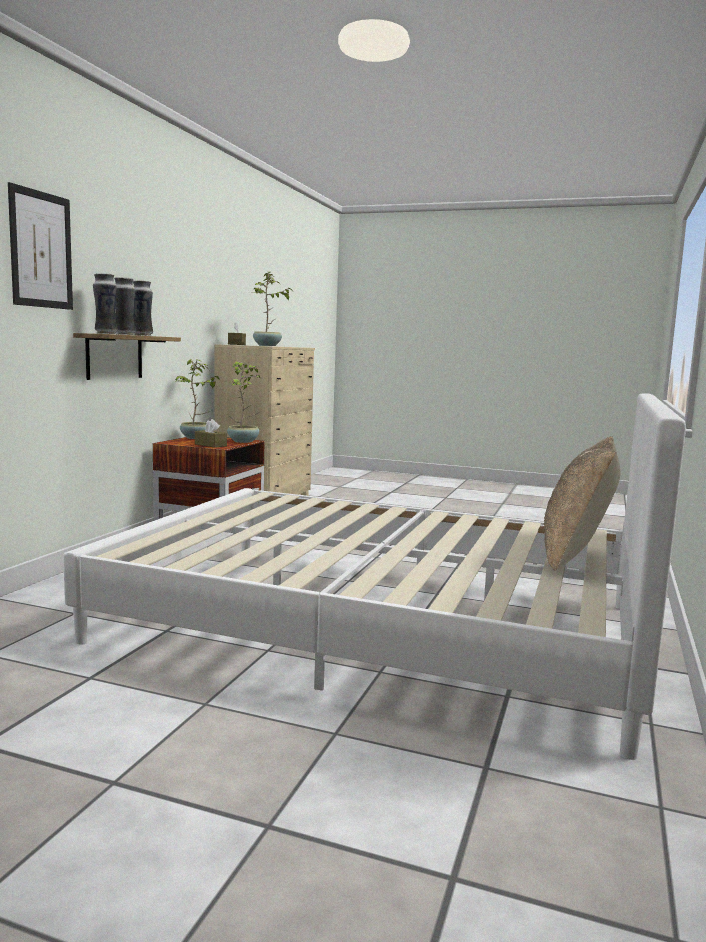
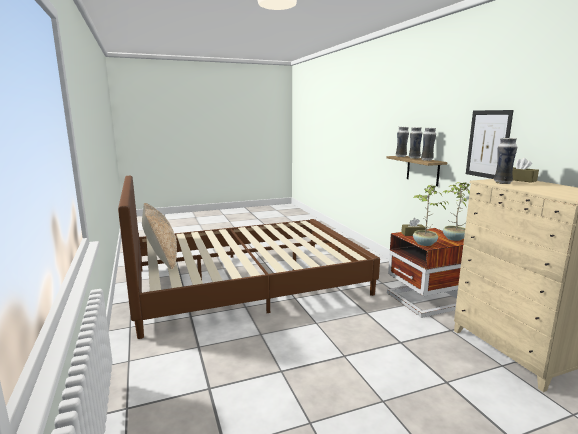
camera: 140 degrees right, 5 degrees up
(41, 250) = (395, 118): picture -> picture (488, 144)
(267, 345) = (502, 183): potted plant -> vase
(378, 624) = (247, 282): white bed -> brown bed

